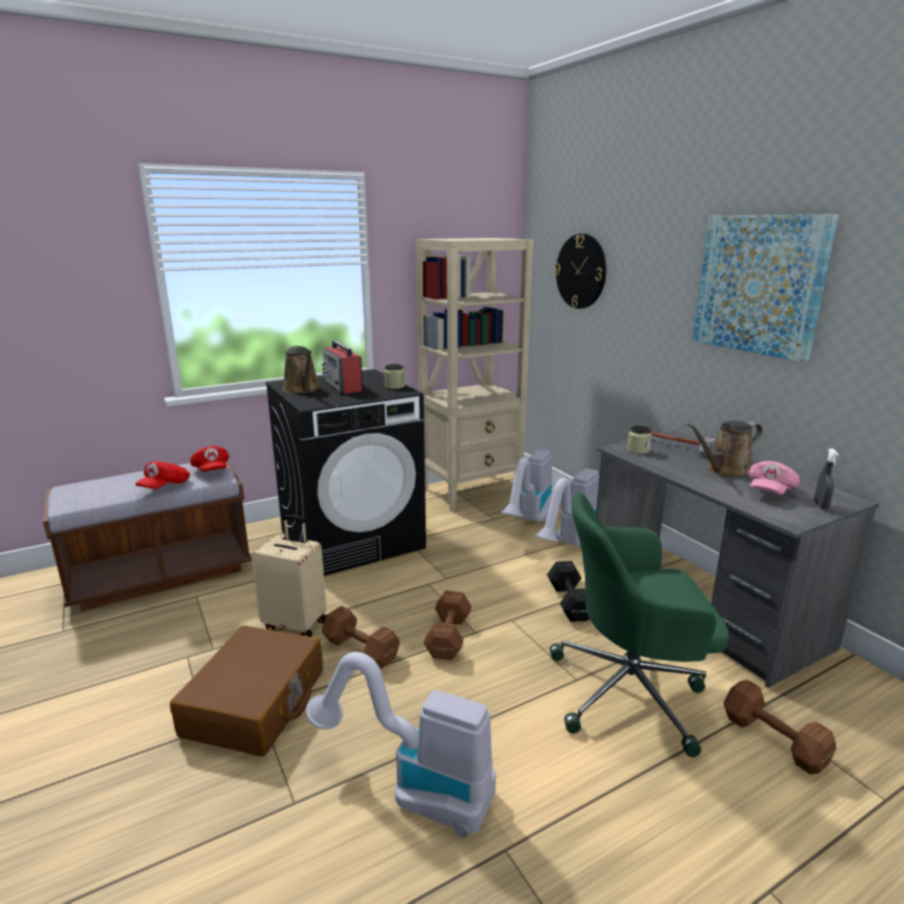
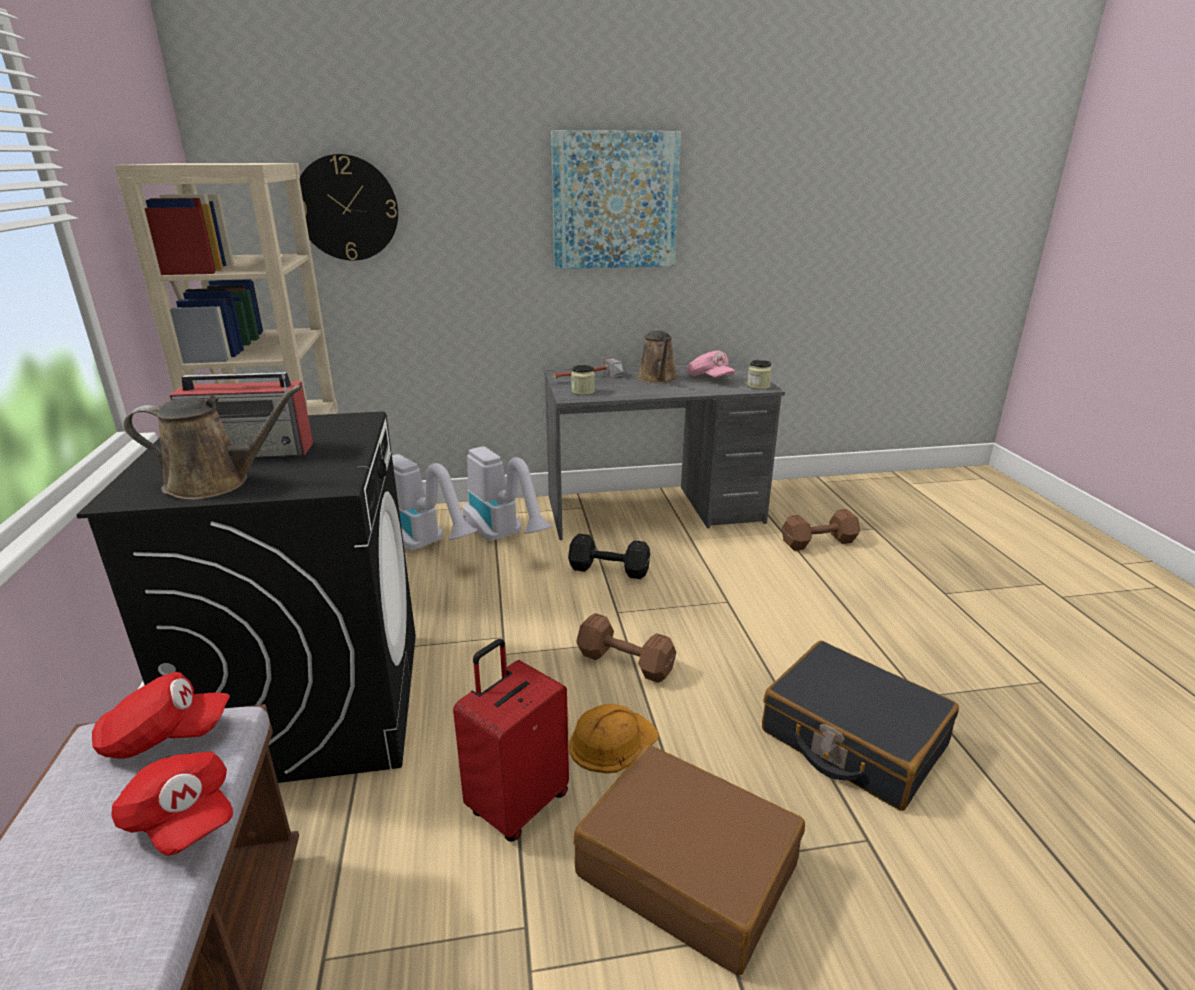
camera: 70 degrees left, 5 degrees up
(296, 624) = (517, 803): beige suitcase -> red suitcase
(360, 648) = (612, 741): brown dumbbell -> orange hard hat
(394, 386) = (321, 421): jar -> jar (758, 386)
(412, 788) = (852, 739): vacuum cleaner -> black suitcase
(630, 691) = (752, 580): green office chair -> none
(821, 505) = (741, 374): grey spray bottle -> none

